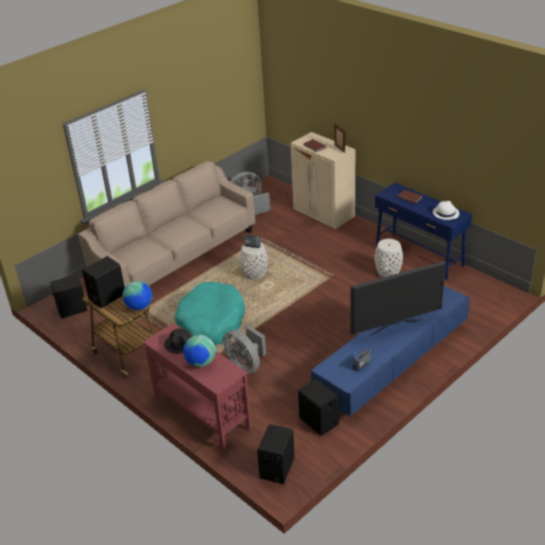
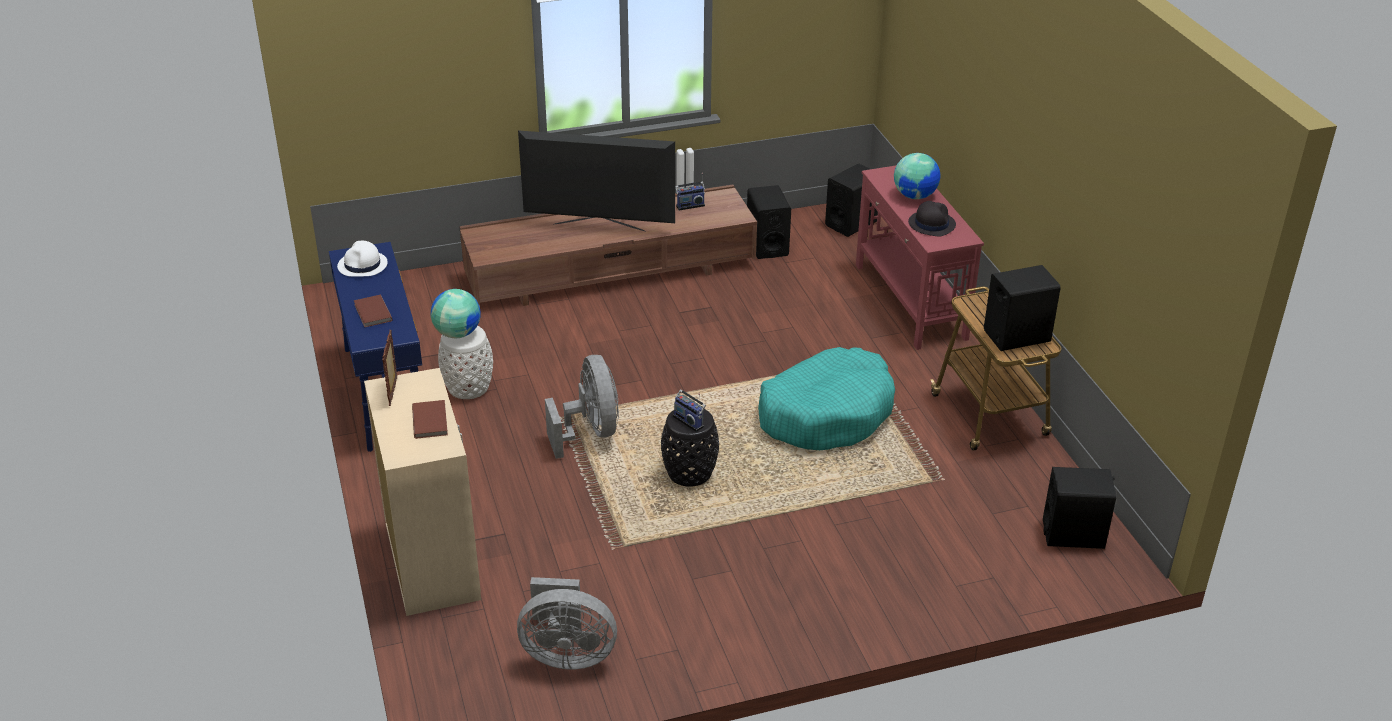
camera: 155 degrees left, 0 degrees up
(139, 307) = (968, 302): globe -> globe (457, 333)
(176, 256) = (815, 577): beige sofa -> none
(246, 365) = (813, 334): grey fan -> grey fan (590, 432)
(254, 274) = (690, 473): white stool -> black stool
(393, 360) = (610, 271): blue tv stand -> brown tv stand

